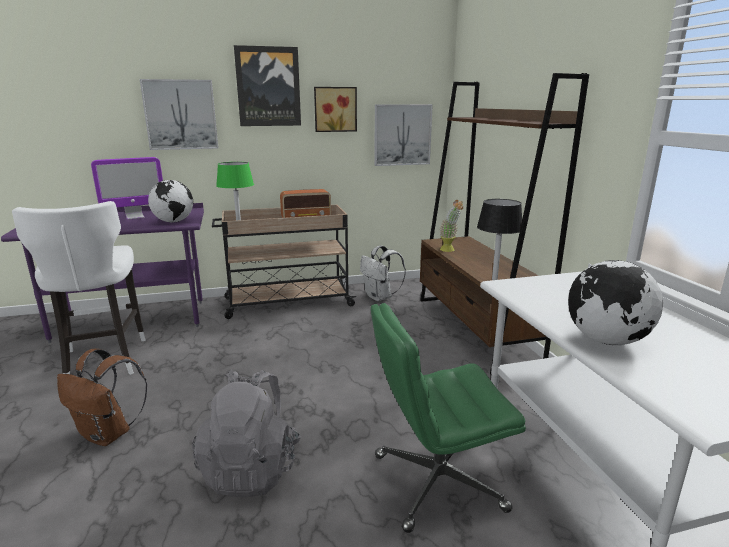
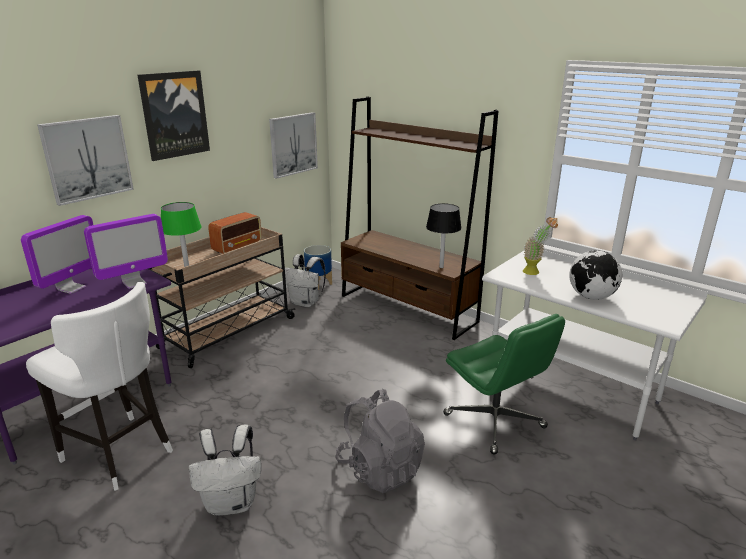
camera: 35 degrees left, 5 degrees up
(109, 434) = (232, 502): brown backpack -> white backpack
(174, 221) = (134, 283): globe -> monitor
(335, 109) = (237, 129): picture -> none
(411, 285) = (319, 284): none -> planter
(436, 483) = (495, 421): green office chair -> green office chair turned 75 degrees counterclockwise
(449, 250) = (377, 248): potted plant -> potted plant (535, 272)

